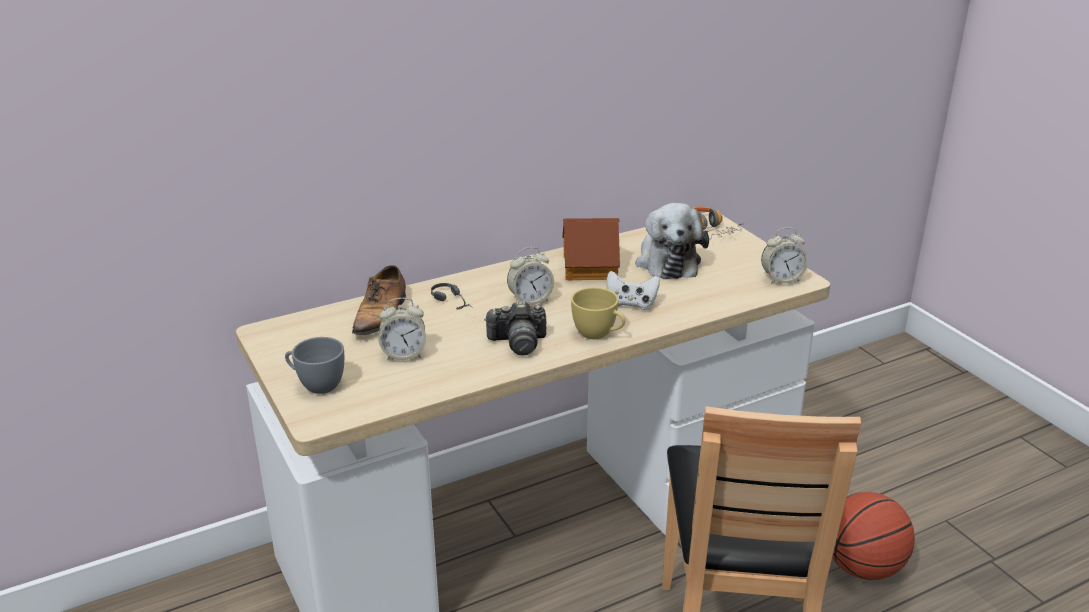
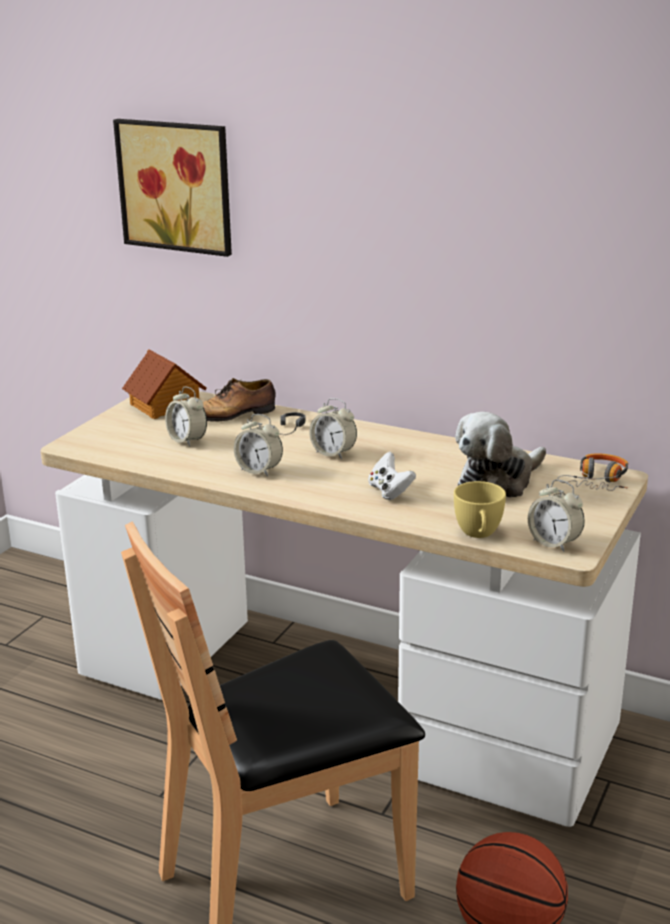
camera: 55 degrees right, 5 degrees down
(241, 89) = (177, 185): none -> picture
(316, 385) = (112, 430): grey cup -> none
(518, 342) = (259, 470): camera -> alarm clock
(591, 267) = (430, 457): toy house -> toy house (165, 405)
(598, 334) = (316, 495): yellow cup -> yellow cup (478, 534)

